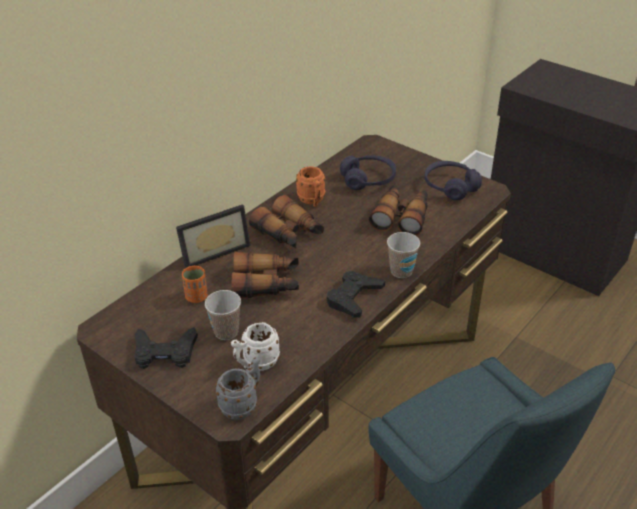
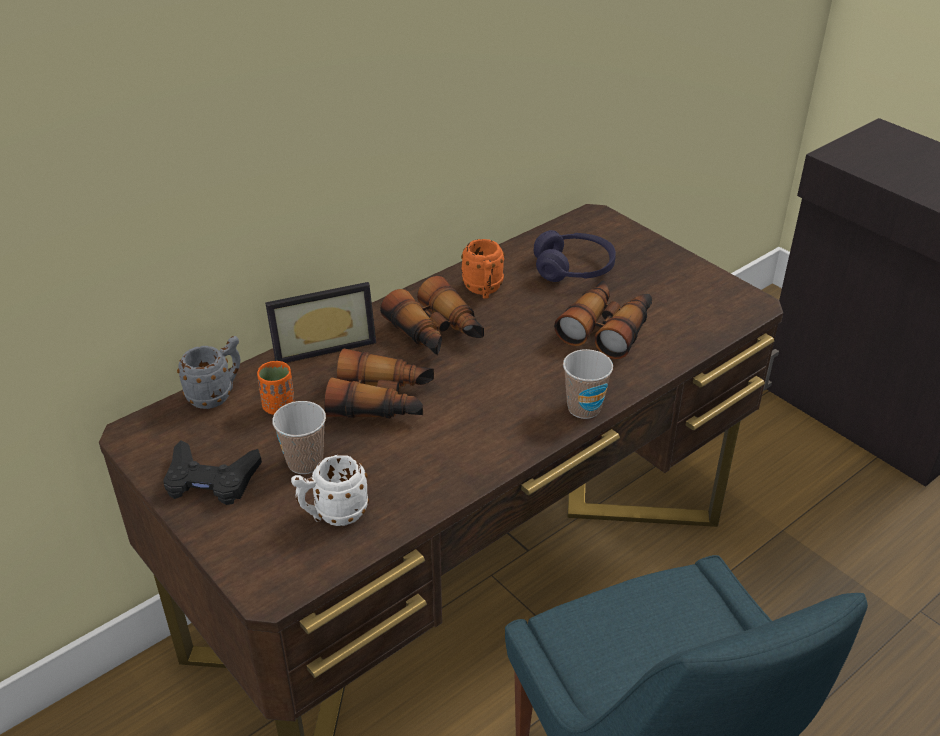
camera: 10 degrees right, 0 degrees up
(243, 404) = (296, 571): grey mug -> grey mug (217, 394)
(353, 297) = (502, 438): black game controller -> none
(450, 187) = (693, 293): purple headphones -> none

